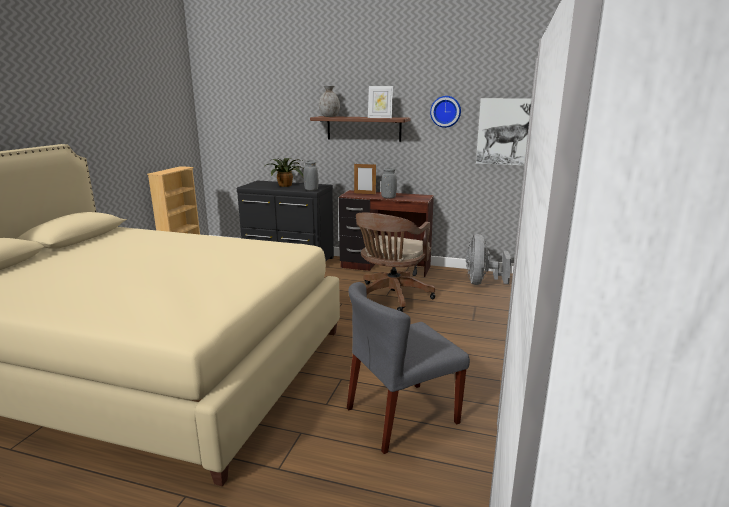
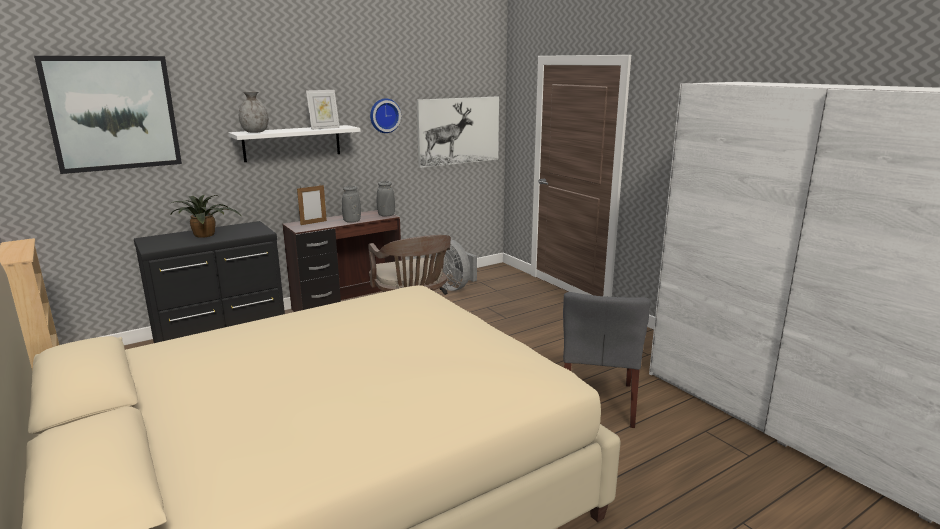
camera: 50 degrees left, 0 degrees up
(255, 98) = (113, 113): none -> picture
(311, 190) = (260, 232): grey vase -> grey vase (386, 215)
(363, 128) = (292, 143): brown shelf -> white shelf

